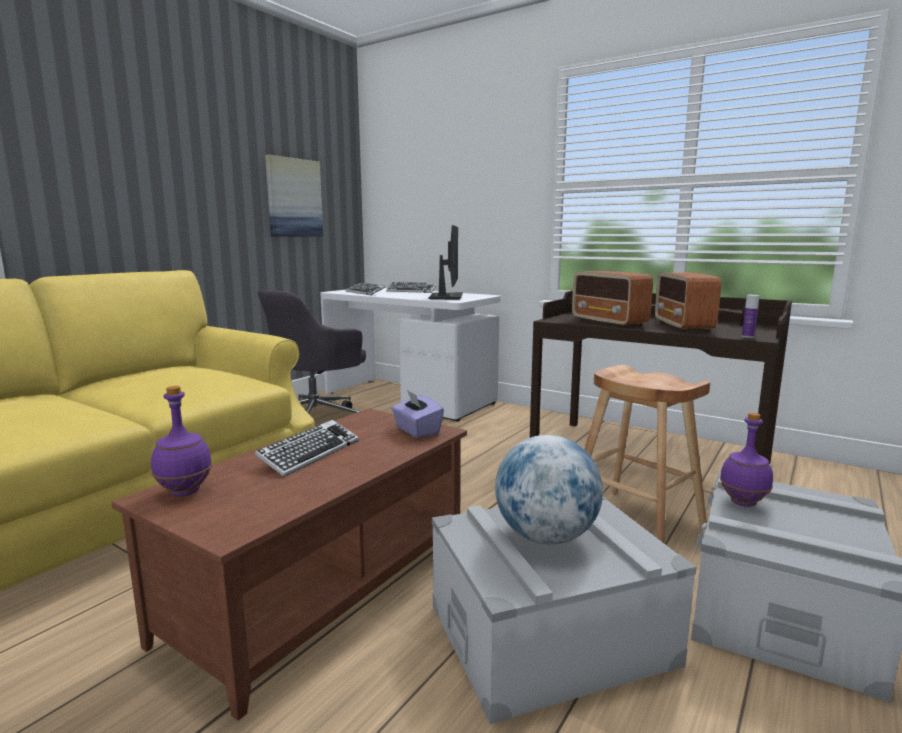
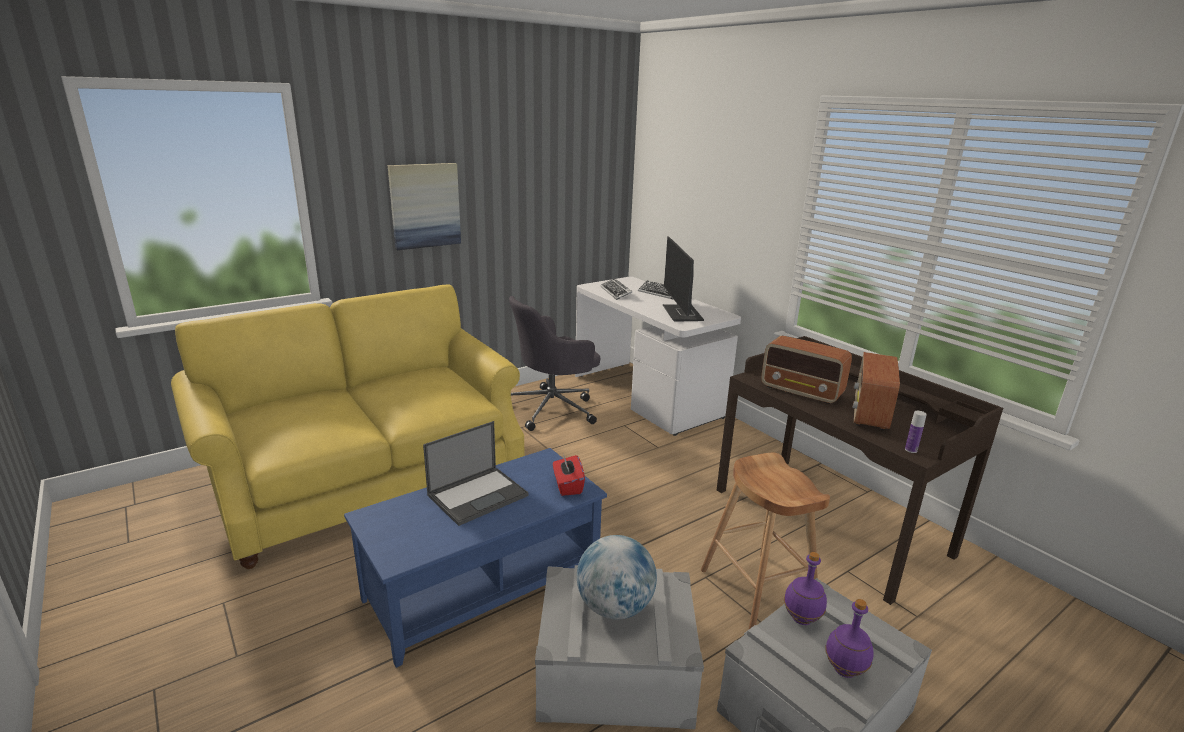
camera: 20 degrees right, 10 degrees up
(184, 492) = (385, 516): purple bottle -> purple bottle (844, 670)
(294, 198) = (559, 197): picture -> picture (425, 205)
(309, 453) = (478, 495): keyboard -> laptop
(322, 587) = (483, 585): brown coffee table -> blue coffee table
(416, 431) = (567, 486): purple tissue box -> red tissue box
(446, 297) = (683, 314): monitor -> monitor turned 150 degrees clockwise
(609, 322) = (802, 392): radio -> radio turned 45 degrees counterclockwise

